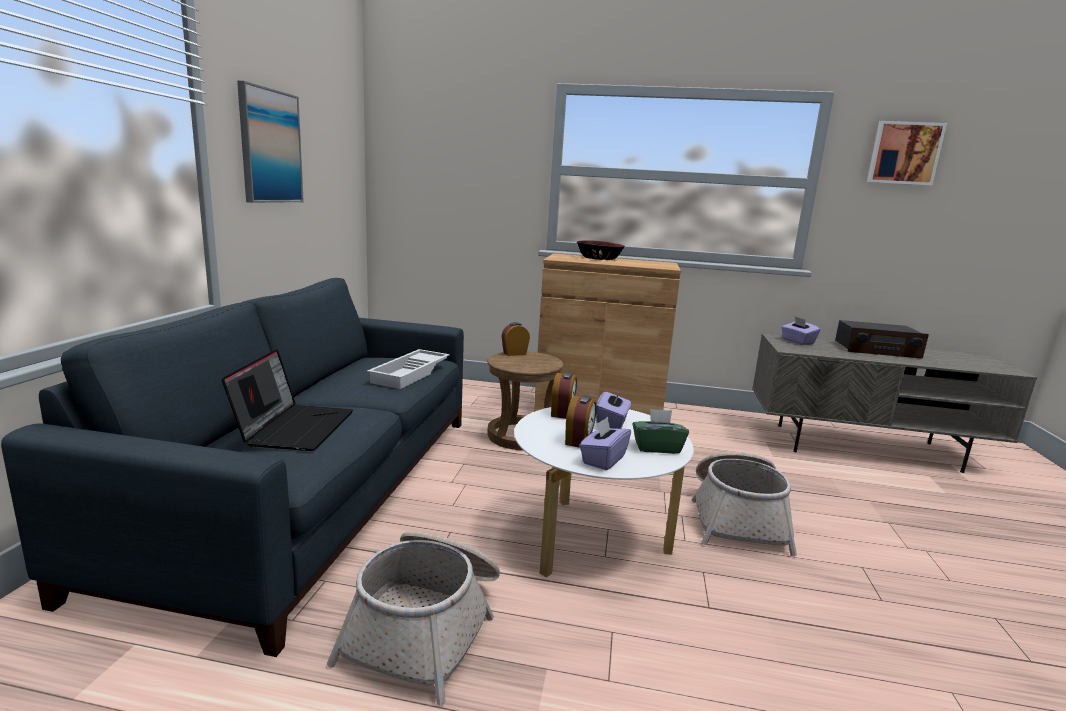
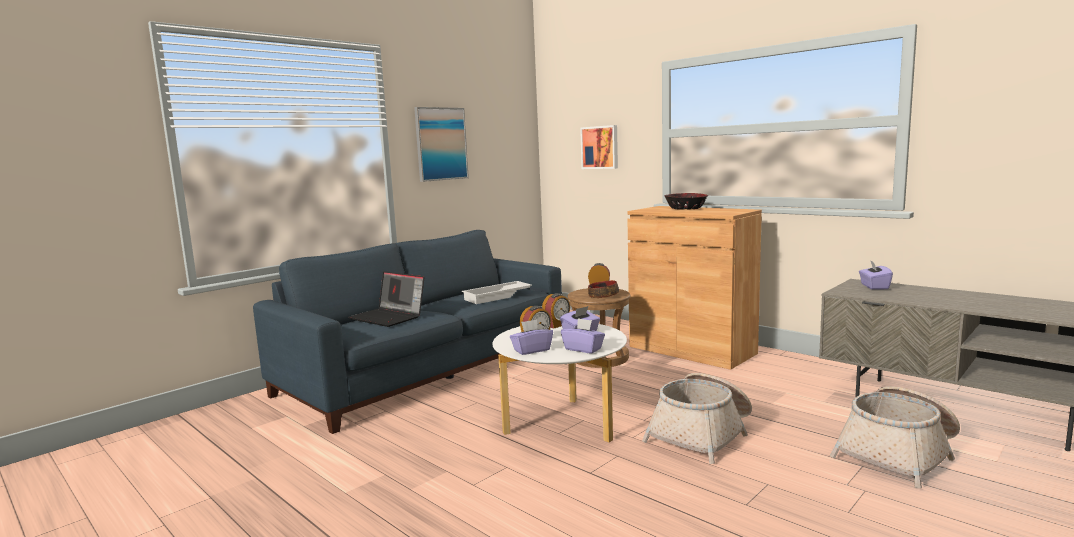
camera: 35 degrees right, 5 degrees down
(294, 427) = (389, 317): laptop -> laptop turned 90 degrees clockwise
(427, 626) = (410, 439): basket -> basket (898, 454)
(536, 363) = (603, 296): none -> bowl
(657, 447) = (583, 349): green tissue box -> purple tissue box
(876, 349) = (965, 297): radio -> none
(904, 153) = (1011, 75): picture -> picture (600, 147)

